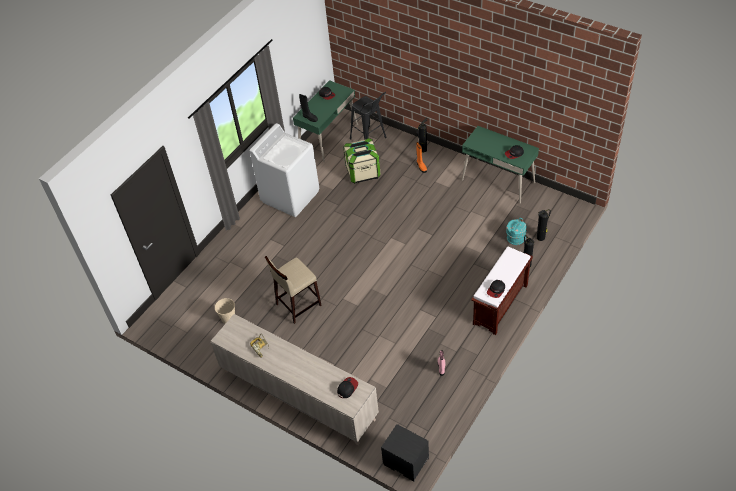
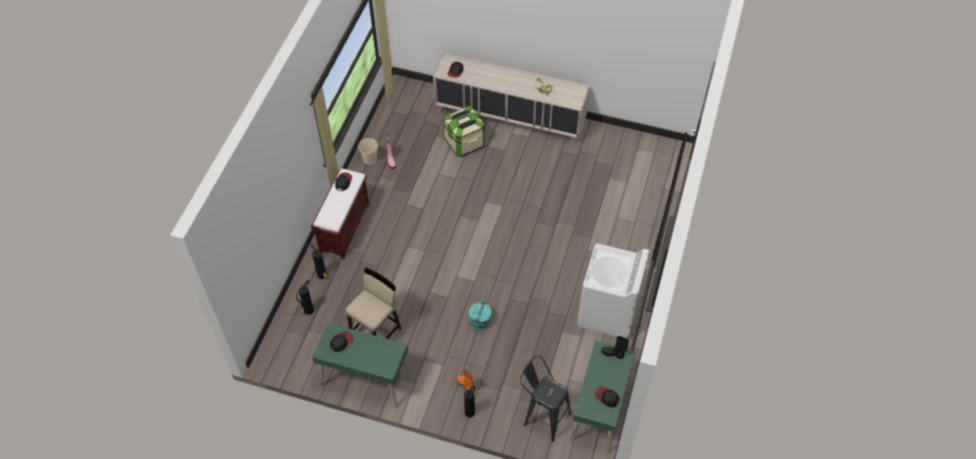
camera: 160 degrees right, 5 degrees up
(228, 318) = (605, 167): beige bucket -> beige bucket (370, 159)
(298, 305) = (544, 191): beige stool -> beige stool (376, 332)
(363, 172) = (535, 363): storage box -> storage box (464, 143)
(405, 462) = (405, 87): black nightstand -> none
(515, 238) = (337, 305): turquoise bucket -> turquoise bucket (480, 322)

